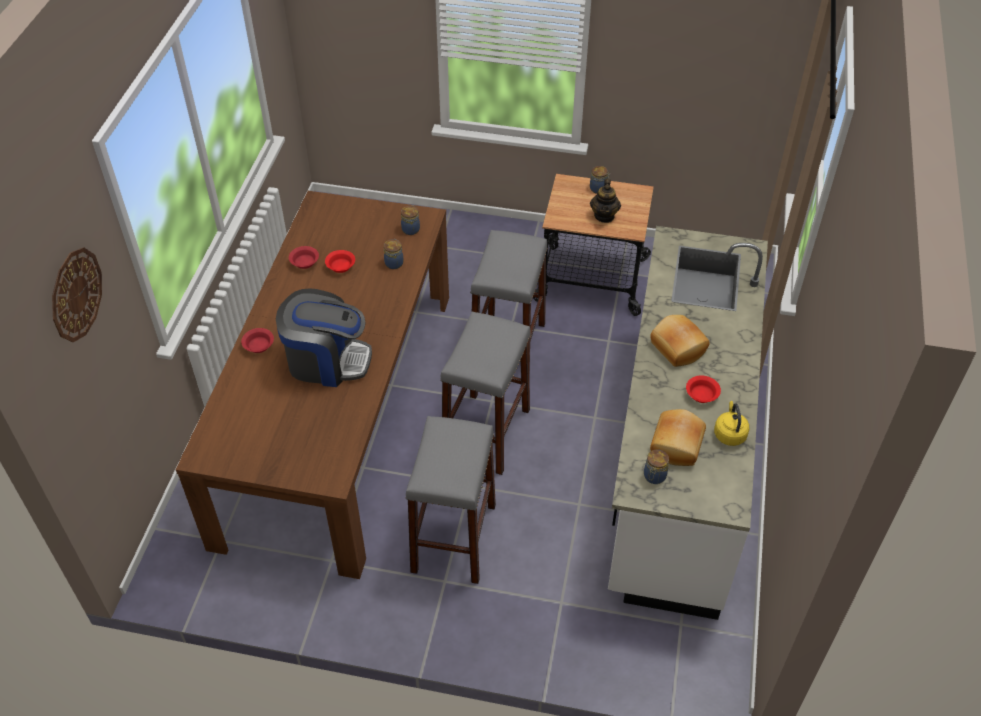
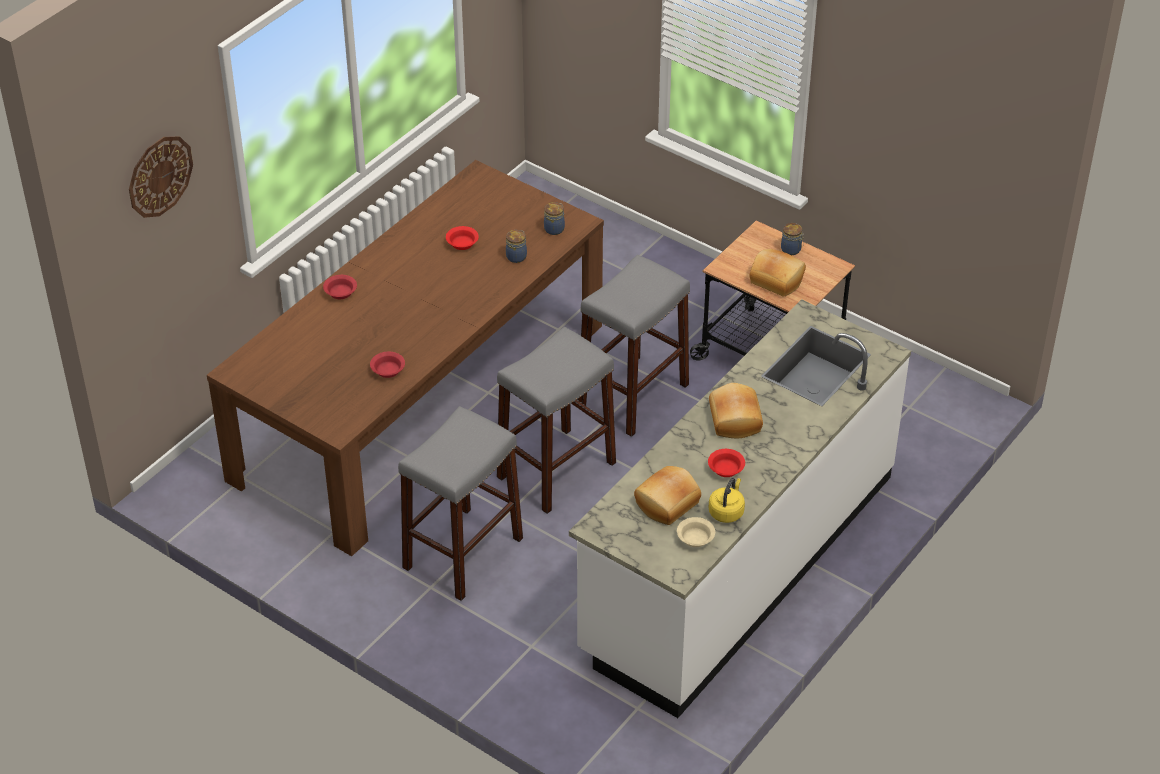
camera: 25 degrees right, 5 degrees down
(304, 262) = (429, 229): red bowl -> red bowl (387, 370)
(327, 361) = (395, 326): coffee machine -> none
(604, 216) = (777, 279): teapot -> bread
(654, 477) = (625, 522): jar -> none
(722, 469) = (696, 538): none -> beige bowl

